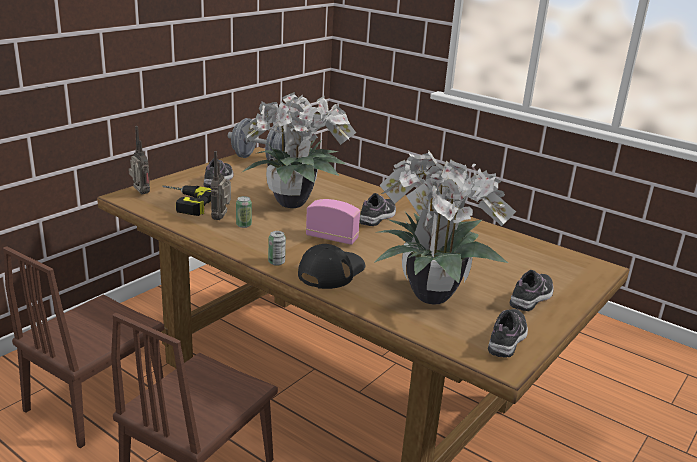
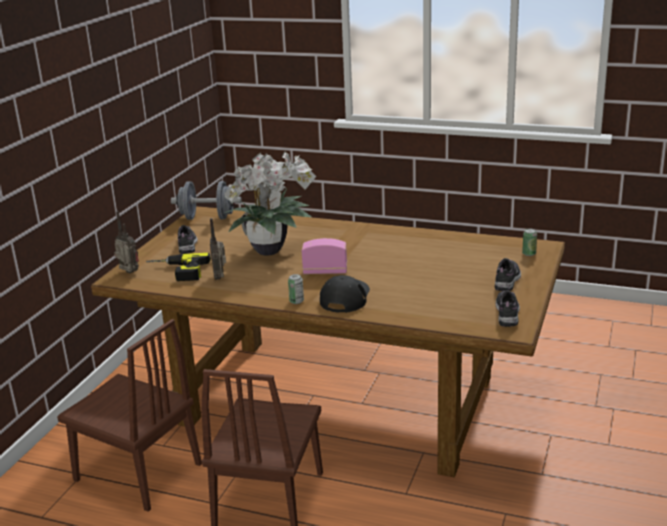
camera: 15 degrees left, 0 degrees up
(96, 401) = (137, 472): brown chair -> brown chair turned 75 degrees counterclockwise
(243, 225) = (244, 278): can -> can (529, 254)
(378, 217) = (349, 246): shoe -> none
(428, 294) = (431, 296): potted plant -> none

